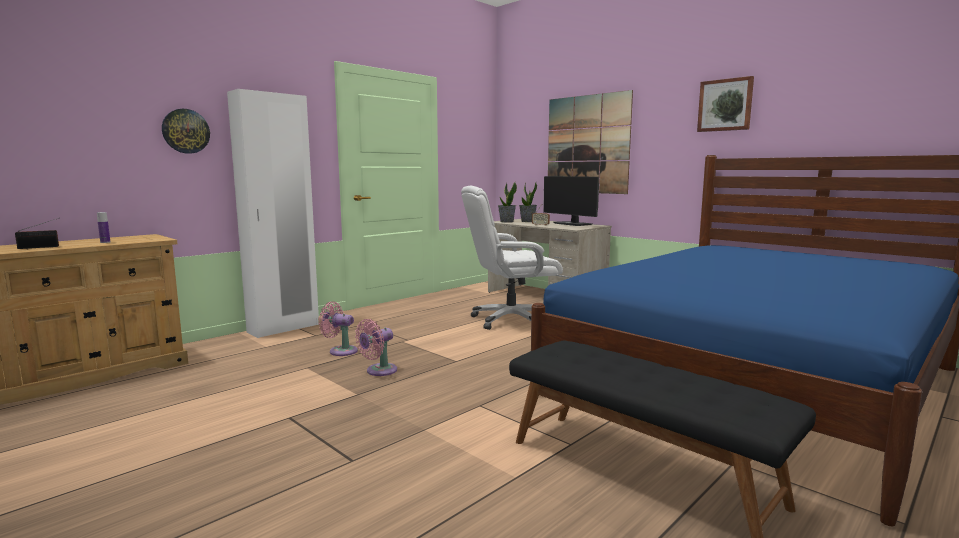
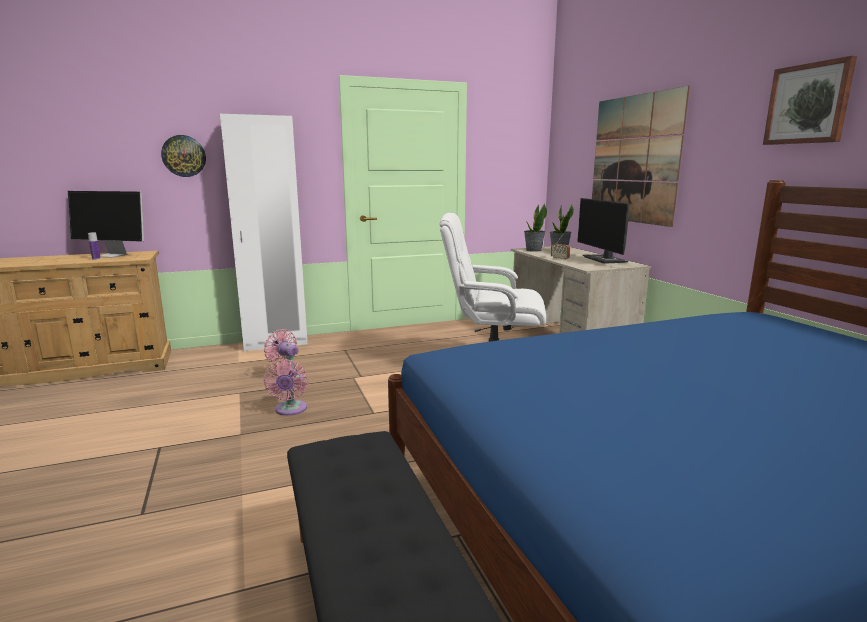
camera: 25 degrees right, 5 degrees up
(41, 247) = (44, 261): radio -> none
(116, 239) = (113, 255): none -> monitor
(378, 371) = (290, 410): pink fan -> pink fan turned 75 degrees counterclockwise

